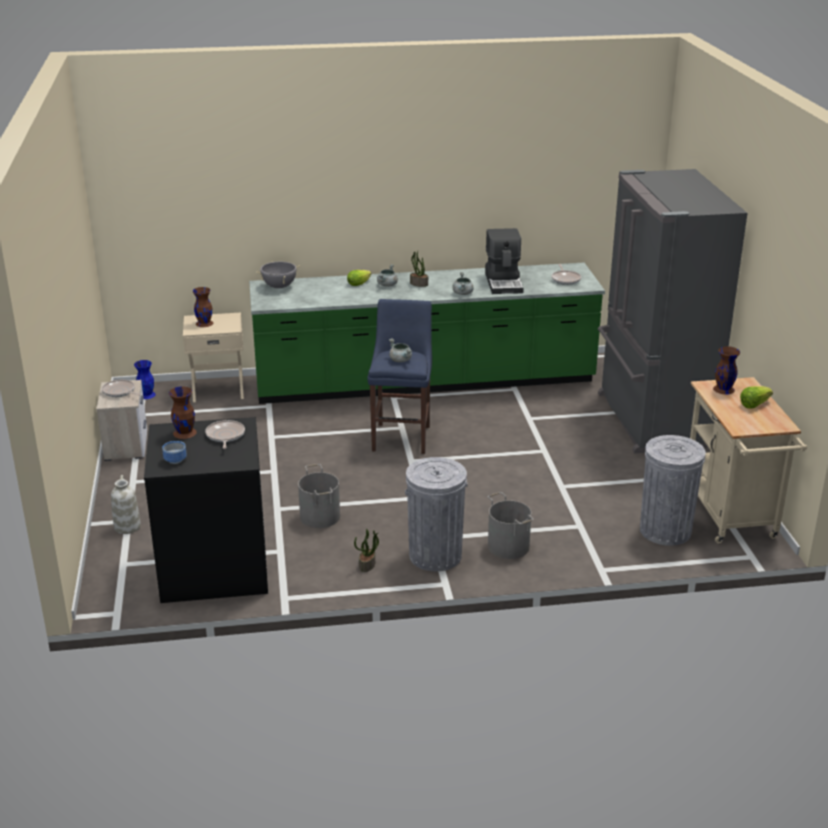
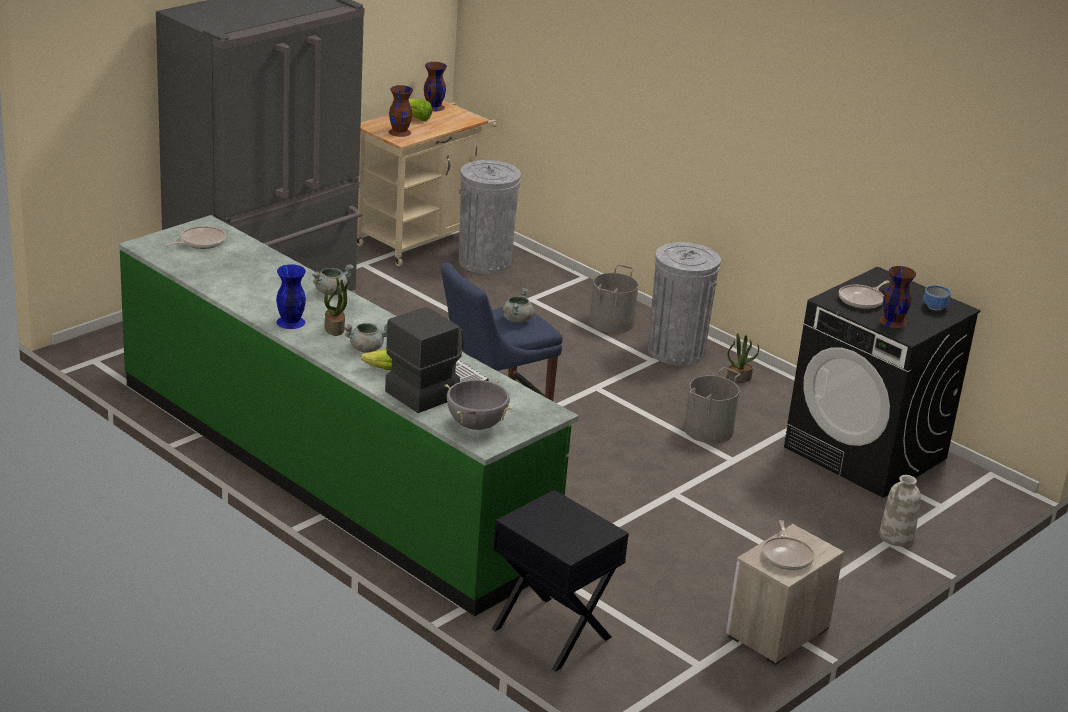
camera: 130 degrees left, 0 degrees up
(147, 395) = (647, 693): blue vase -> blue vase (290, 322)
(204, 323) = (570, 532): brown vase -> brown vase (433, 107)
(218, 389) = (550, 634): beige nightstand -> black nightstand
(504, 283) = (260, 275): coffee machine -> coffee machine (434, 389)

